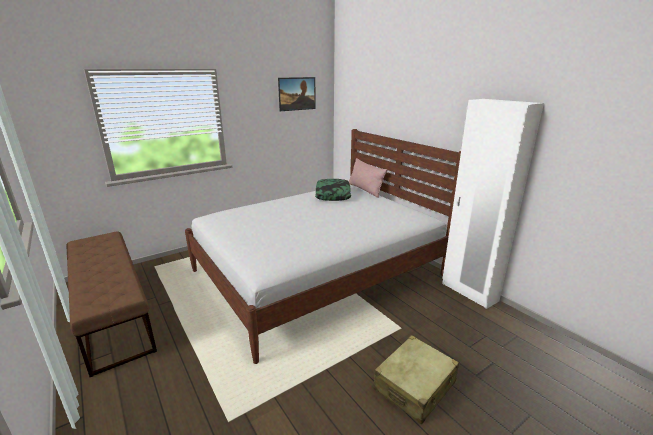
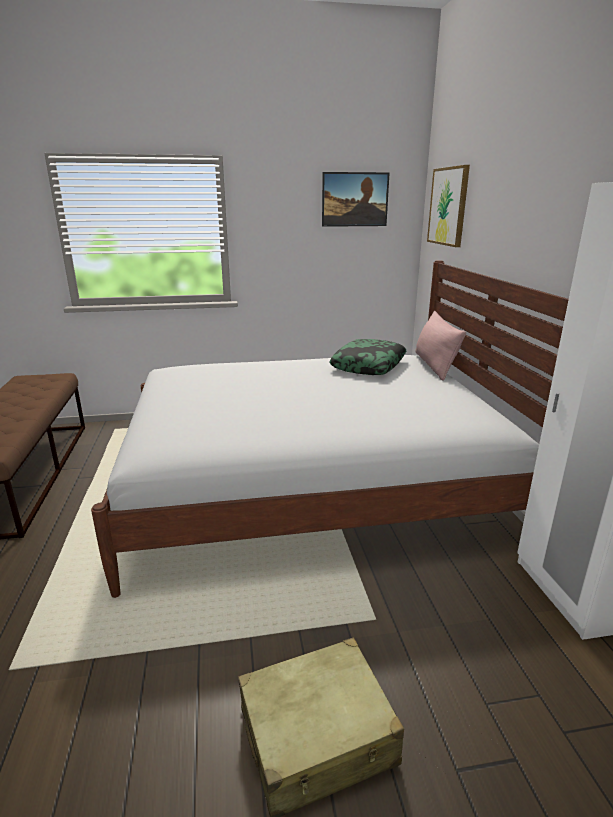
camera: 25 degrees right, 0 degrees up
(356, 98) = (448, 206): none -> picture

